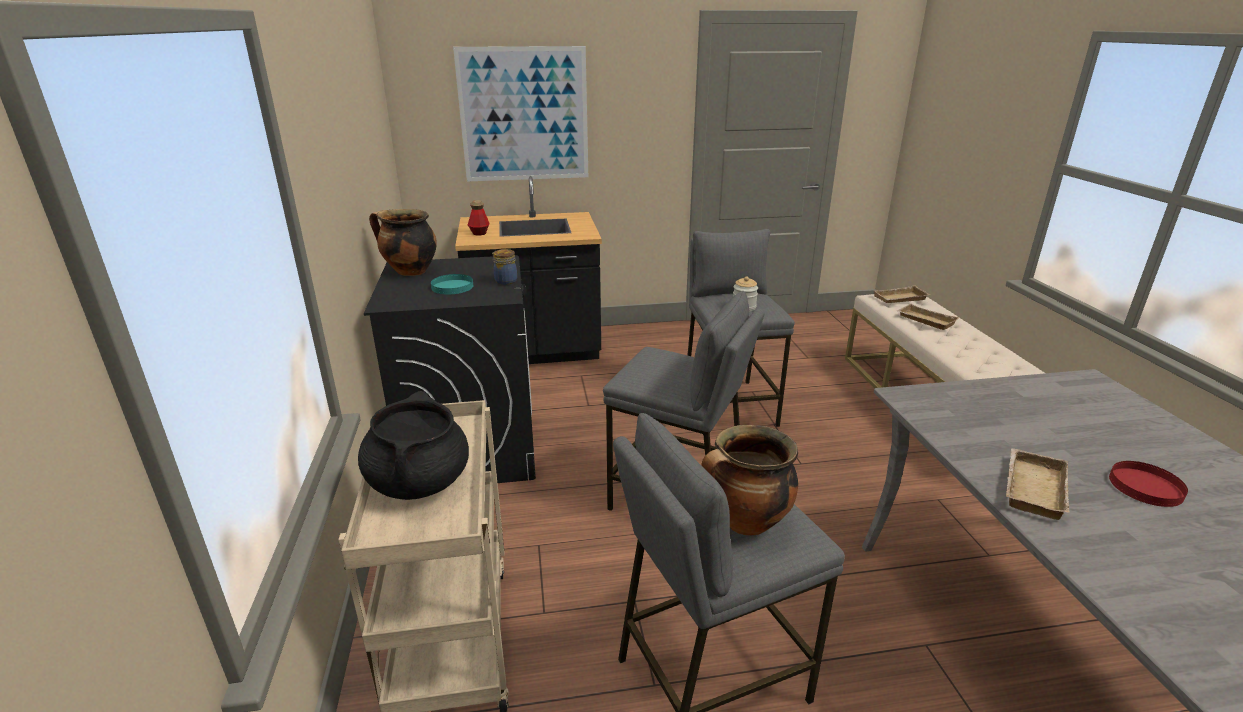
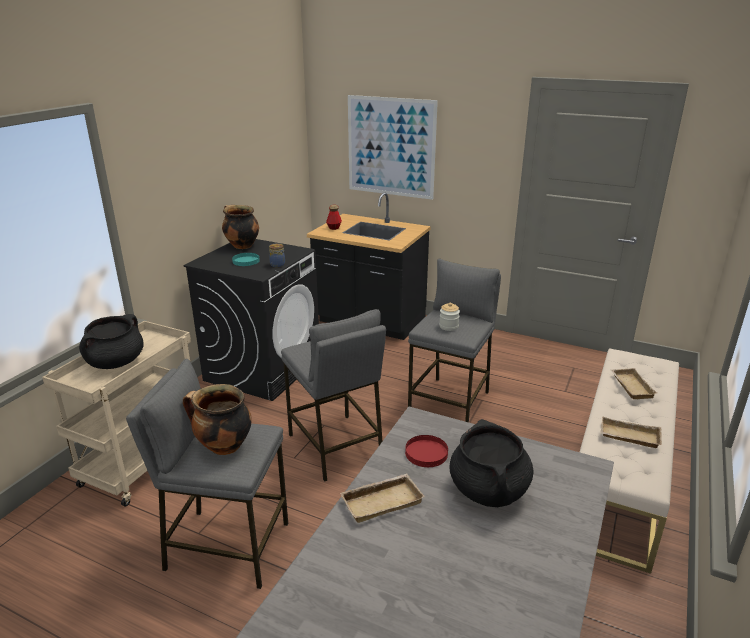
camera: 35 degrees right, 0 degrees up
(900, 299) = (641, 362): beige tray -> beige tray (628, 437)
(1077, 433) = (488, 490): none -> black cooking pot
(1145, 486) = (460, 538): red plate -> red plate (426, 453)

